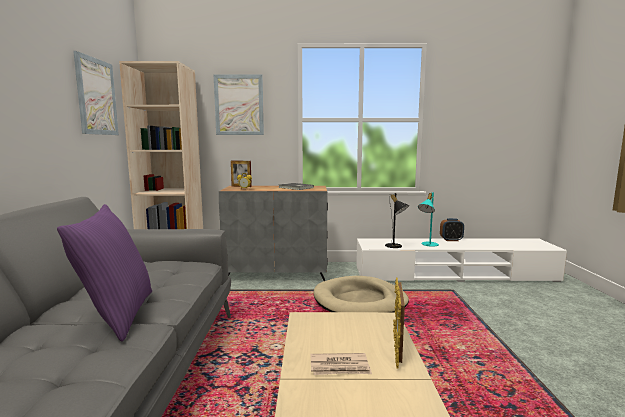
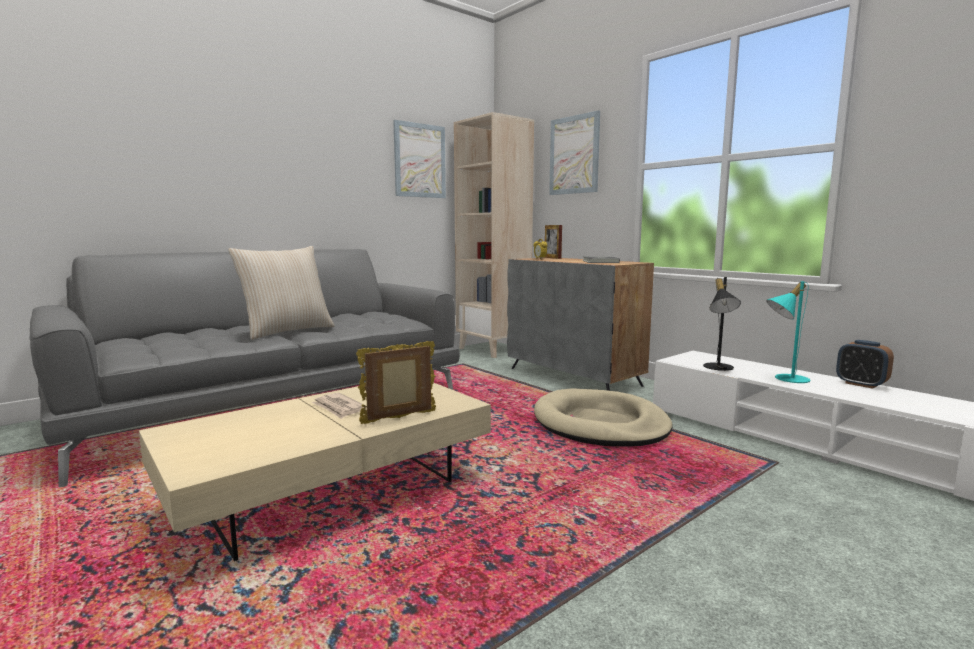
camera: 50 degrees right, 0 degrees up
(117, 315) = (287, 331): purple pillow -> beige pillow

